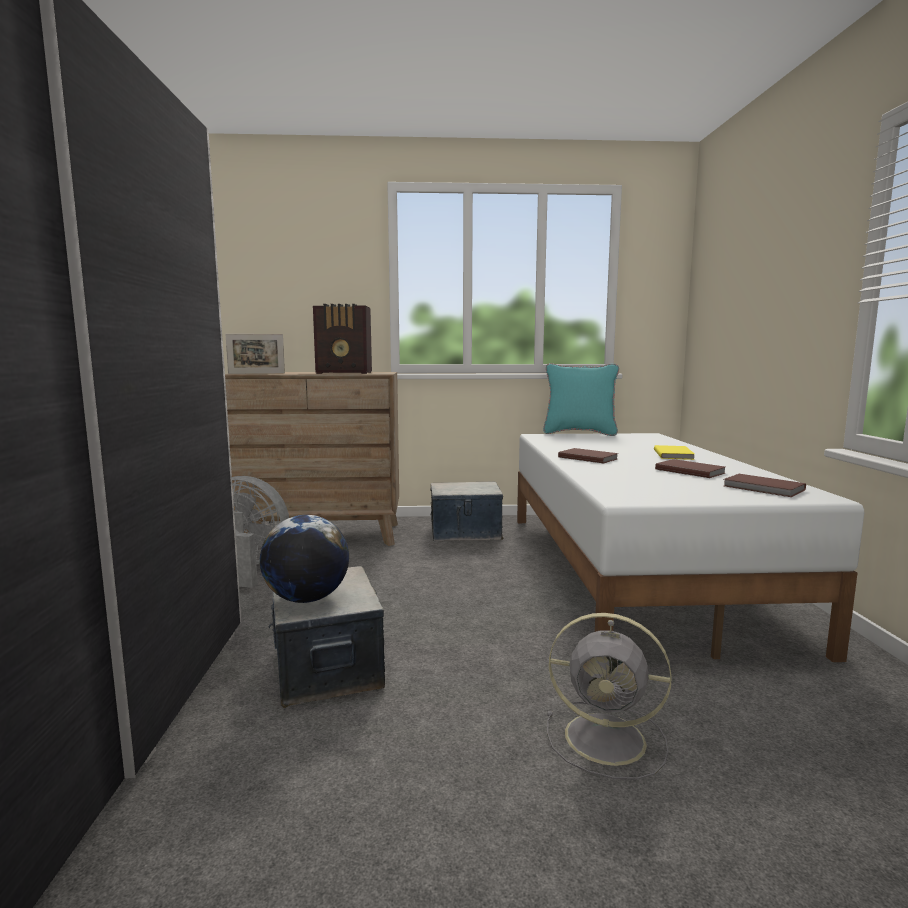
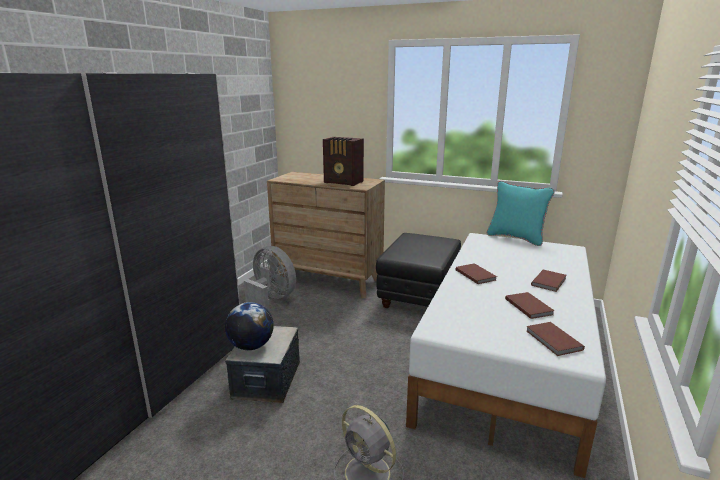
camera: 25 degrees right, 10 degrees up
(256, 373) = (292, 178): picture frame -> none
(465, 532) = (419, 296): storage box -> black ottoman
(674, 454) = (549, 282): yellow book -> brown book

